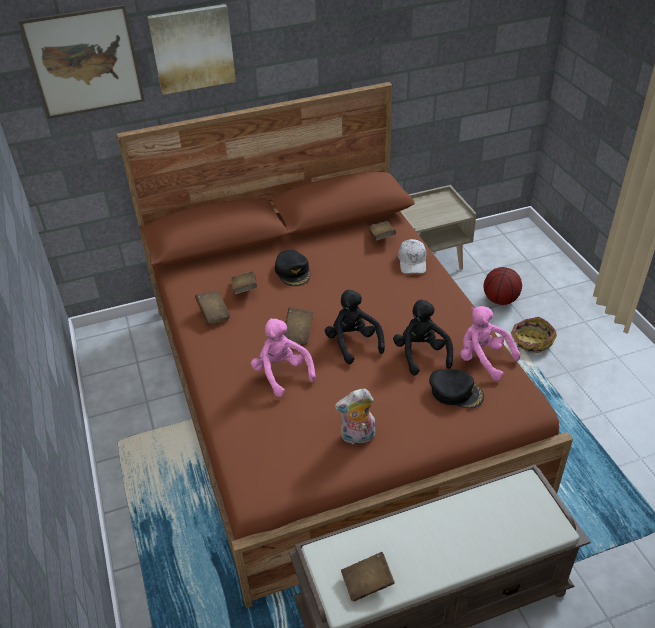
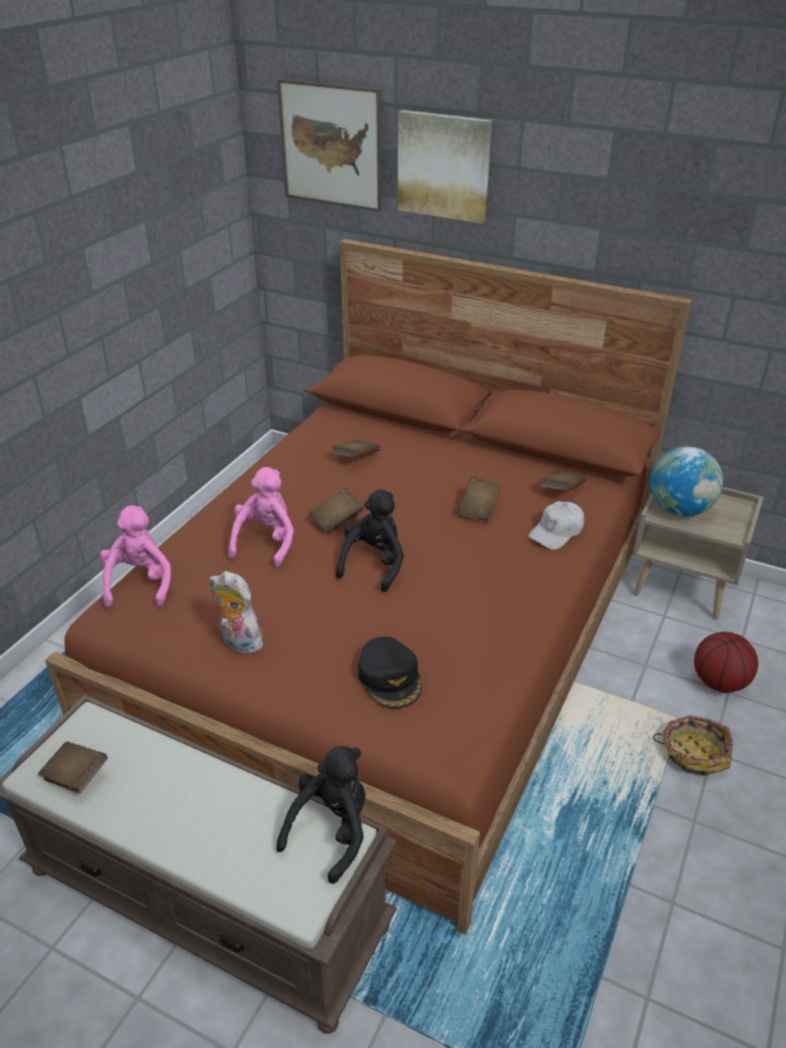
camera: 45 degrees right, 5 degrees down
(214, 314) = (299, 462): brown book -> brown book (479, 509)
(293, 271) = (422, 469): black cap -> none
(421, 354) = (419, 619): black plush toy -> black plush toy (331, 830)
(423, 215) = (679, 510): none -> globe
(483, 359) = (476, 672): pink plush toy -> pink plush toy (140, 583)

